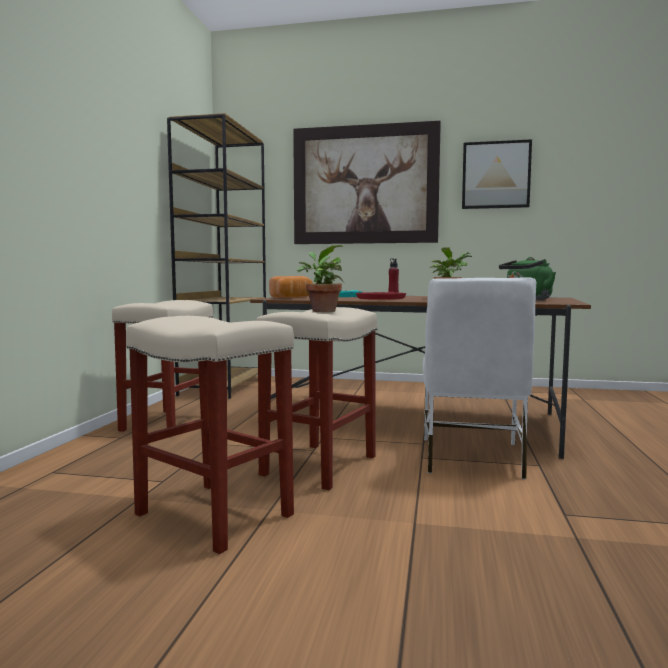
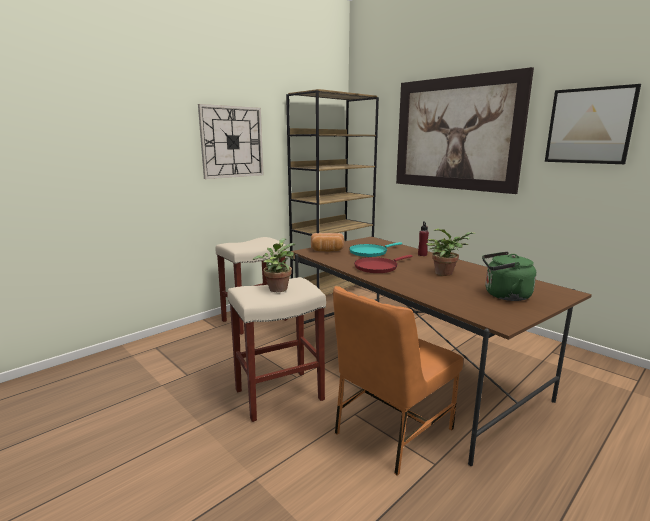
camera: 35 degrees right, 10 degrees up
(115, 164) = (232, 142): none -> wall clock
(216, 515) = (173, 416): beige stool -> none
(471, 458) = (391, 430): white chair -> orange chair

